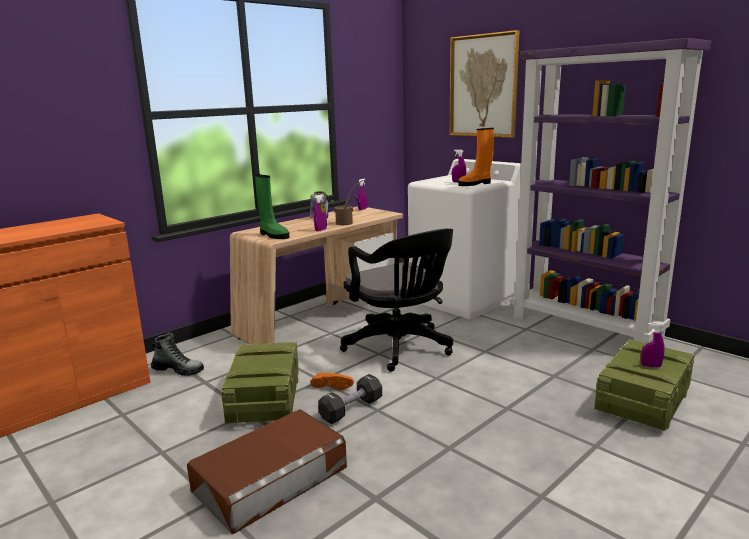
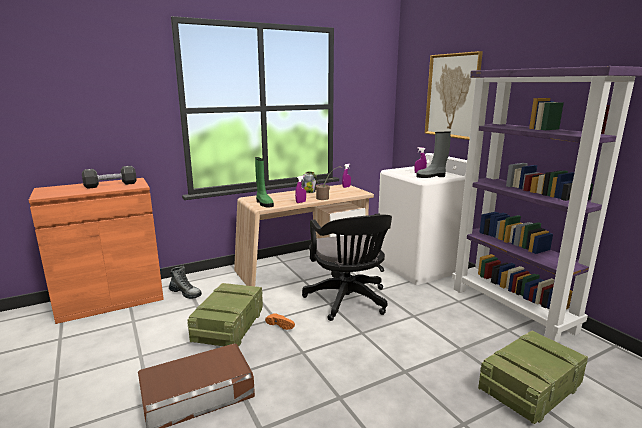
camera: 15 degrees right, 0 degrees up
(351, 409) = (284, 348): black dumbbell -> black dumbbell (111, 185)
(475, 184) = (431, 176): orange boot -> grey boot
(651, 366) = (537, 361): purple spray bottle -> none

